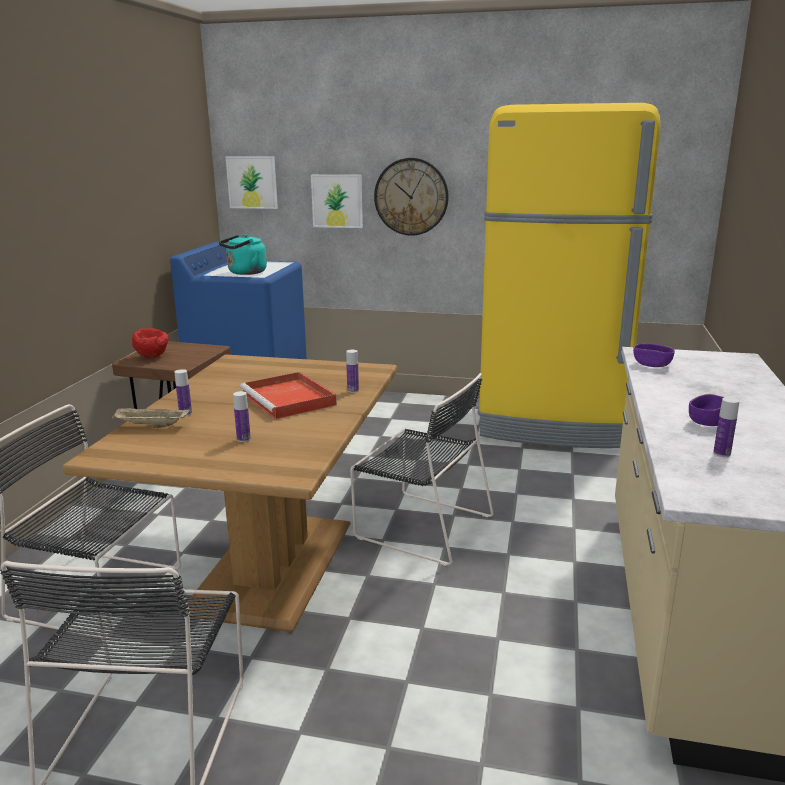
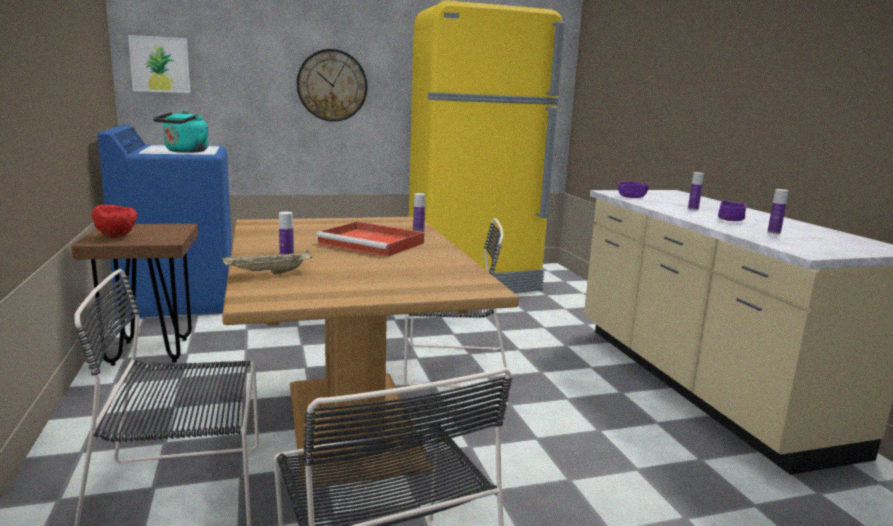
camera: 30 degrees left, 5 degrees down
(243, 439) = (387, 272): bottle -> bottle (693, 209)
(337, 201) = (257, 87): picture -> none

